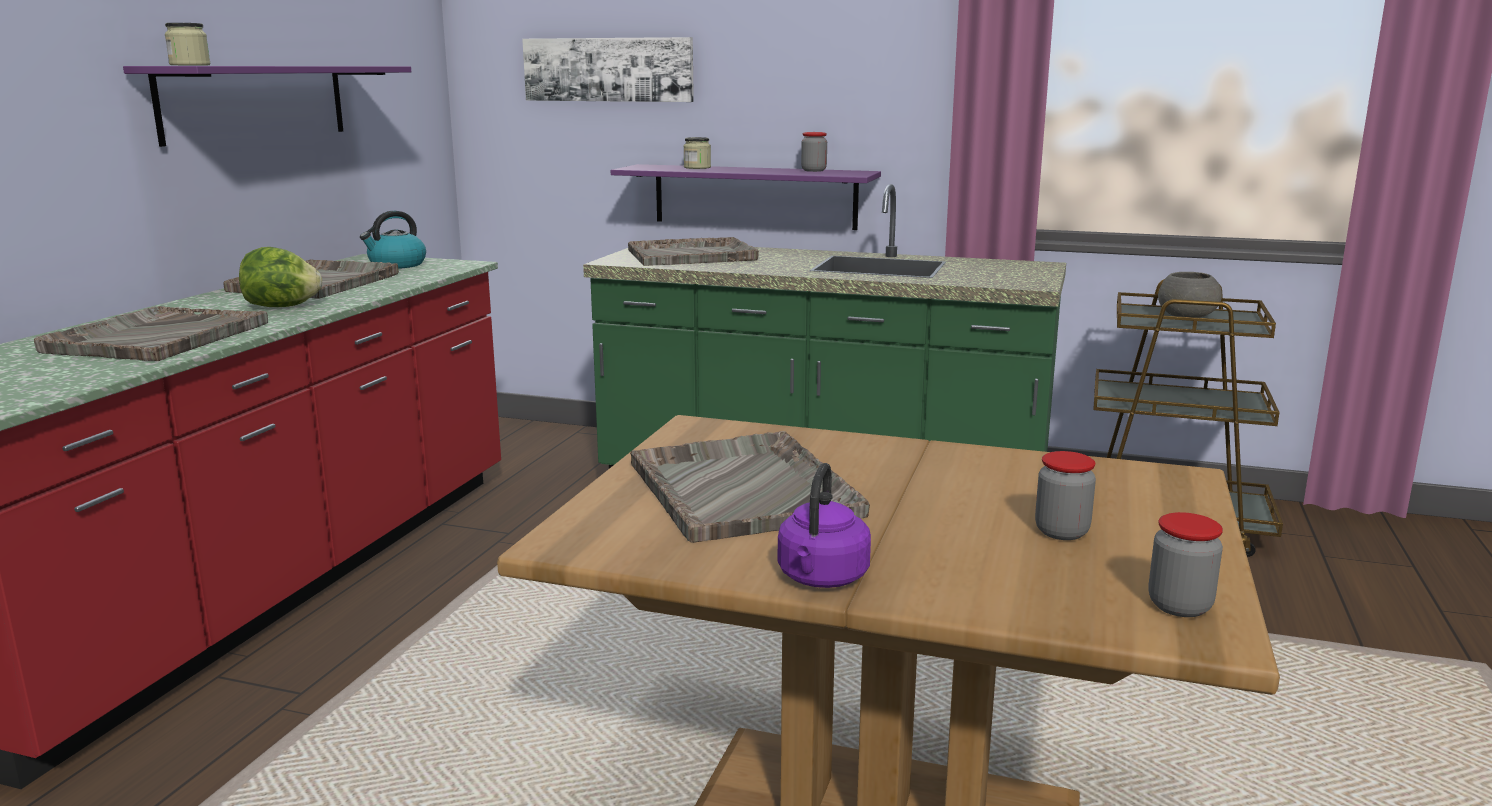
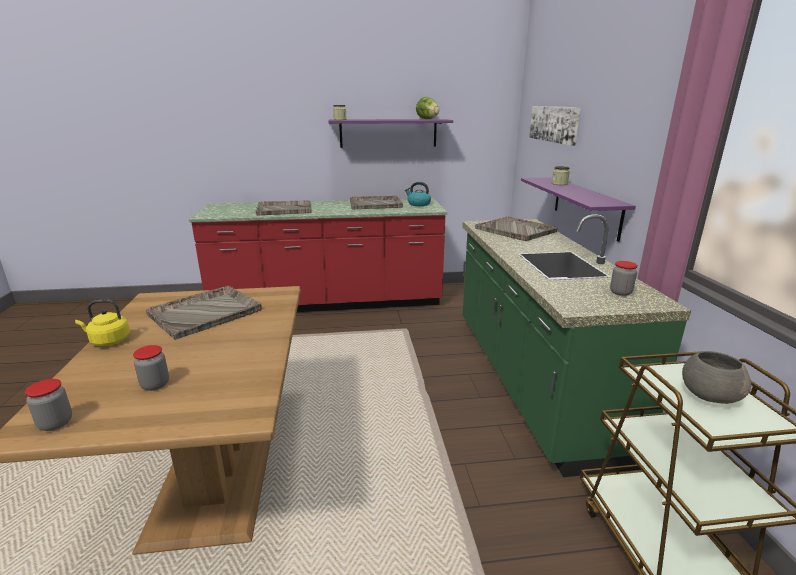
camera: 65 degrees right, 5 degrees up
(282, 307) = (335, 209): lettuce -> lettuce (427, 119)
(813, 170) = (597, 197): jar -> jar (620, 292)
(821, 578) = (108, 341): purple kettle -> yellow kettle

